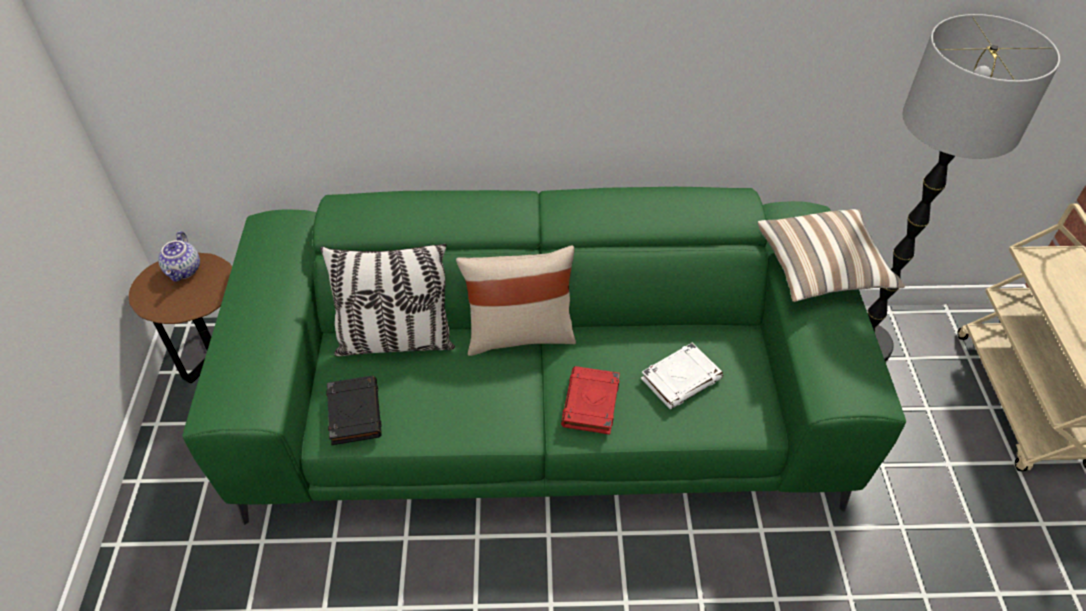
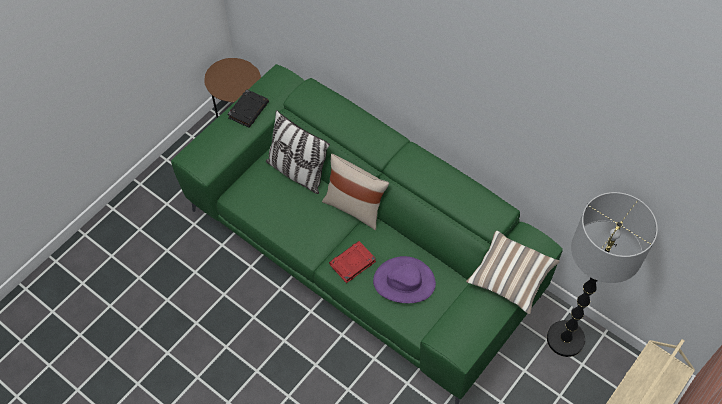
camera: 40 degrees right, 10 degrees up
(184, 270) = (239, 71): teapot -> none
(354, 412) = (251, 195): black book -> black book (248, 110)
(681, 378) = (404, 282): white book -> purple hat

